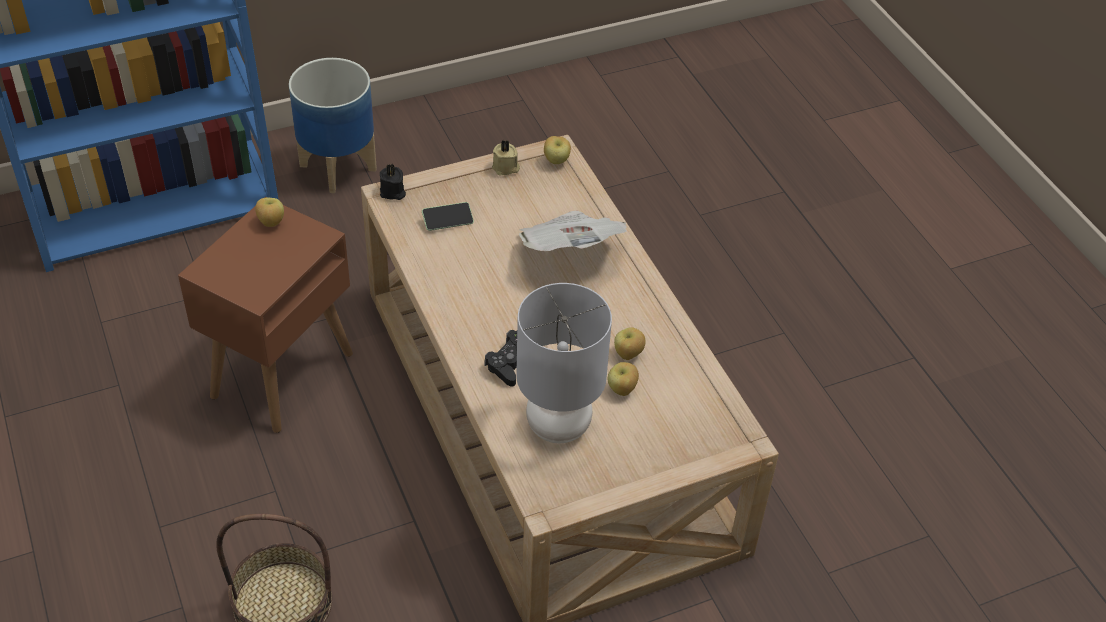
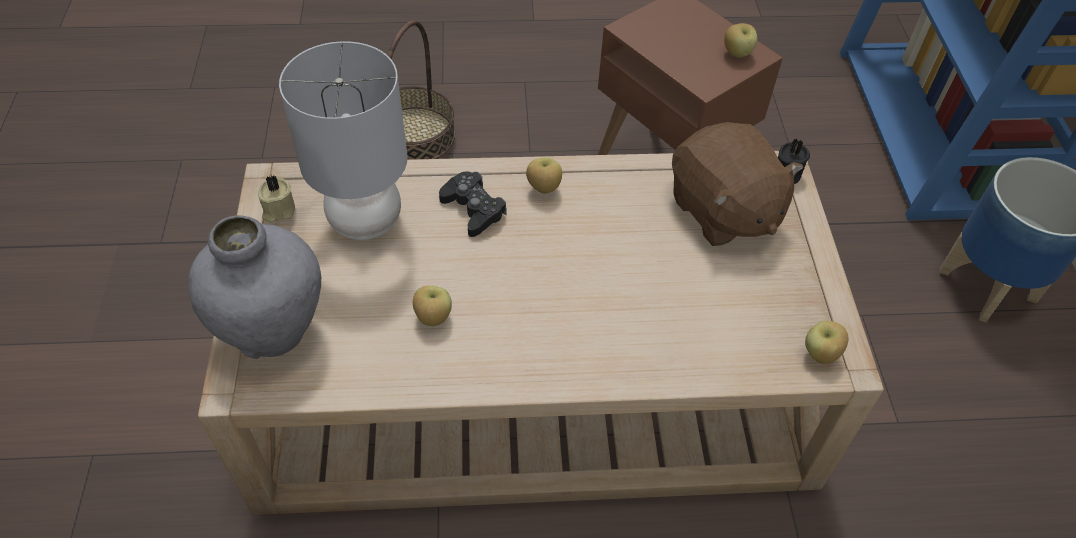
camera: 110 degrees right, 5 degrees up
(448, 221) = (723, 211): phone -> brown plush toy
(506, 168) = (814, 293): beige candle -> beige candle (278, 210)
(570, 252) = (632, 316): newspaper -> none
(622, 390) = (383, 293): apple -> apple (543, 188)
(690, 440) = (273, 330): none -> grey vase

